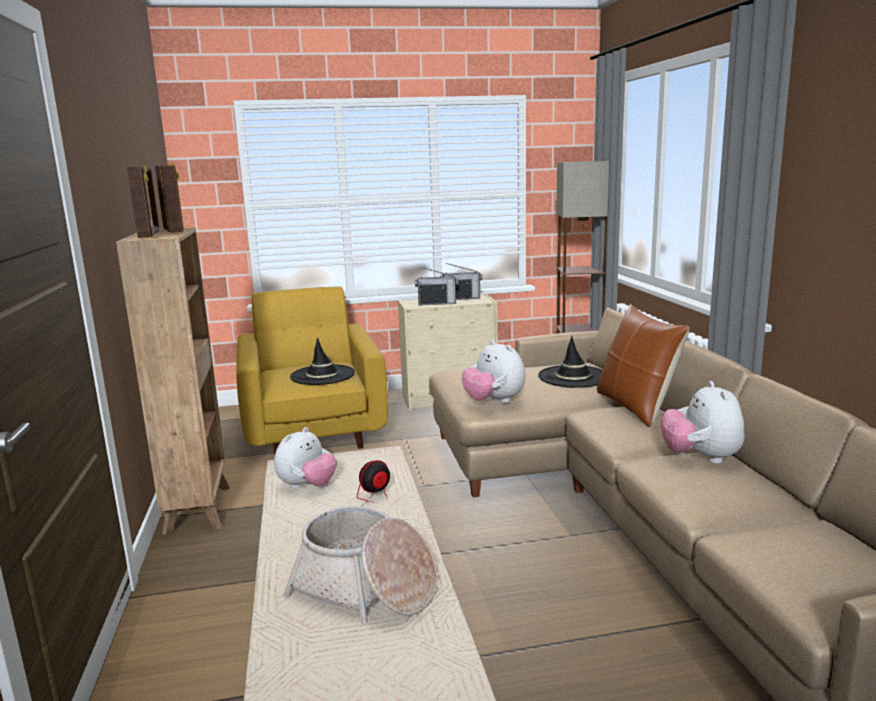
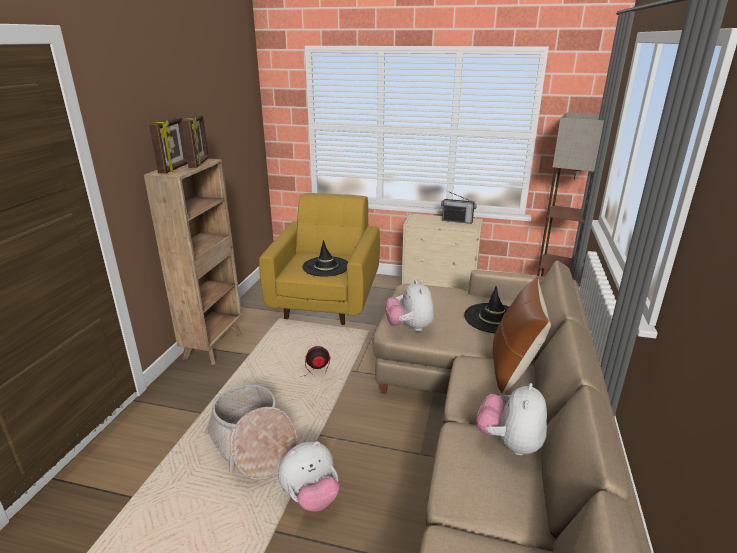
camera: 25 degrees right, 10 degrees up
(307, 486) = (285, 347): plush toy -> plush toy (311, 497)
(437, 303) = (433, 223): radio -> none

